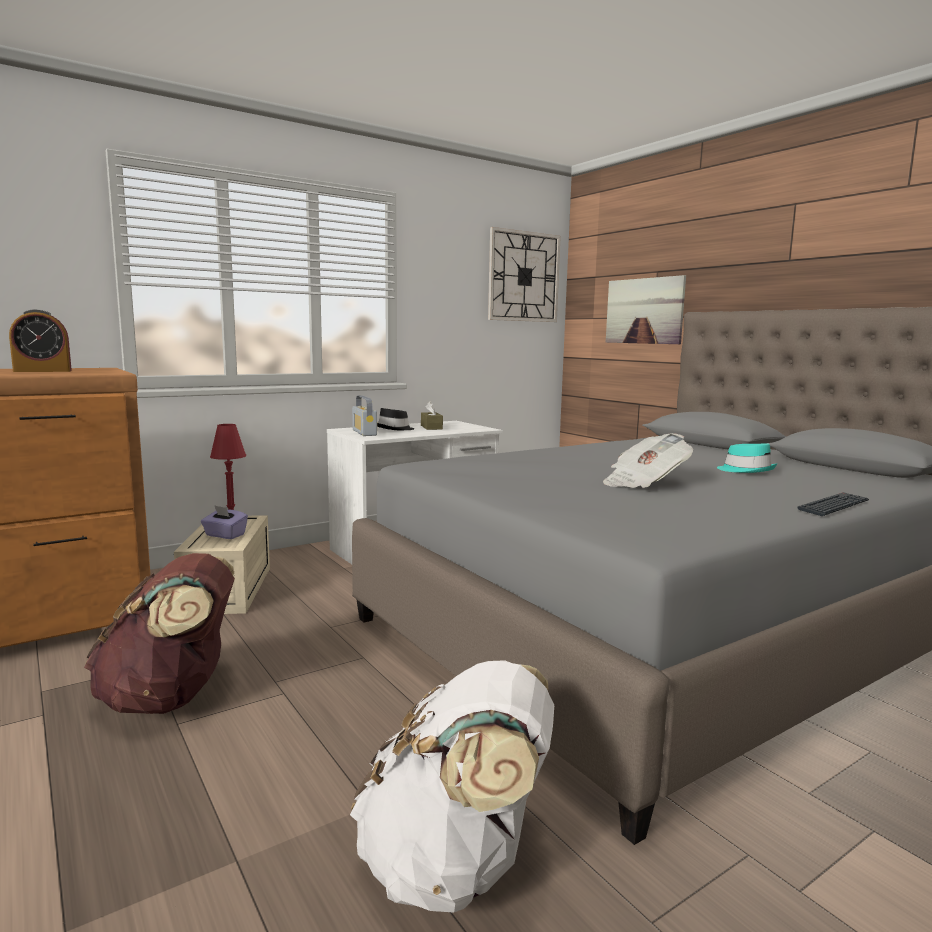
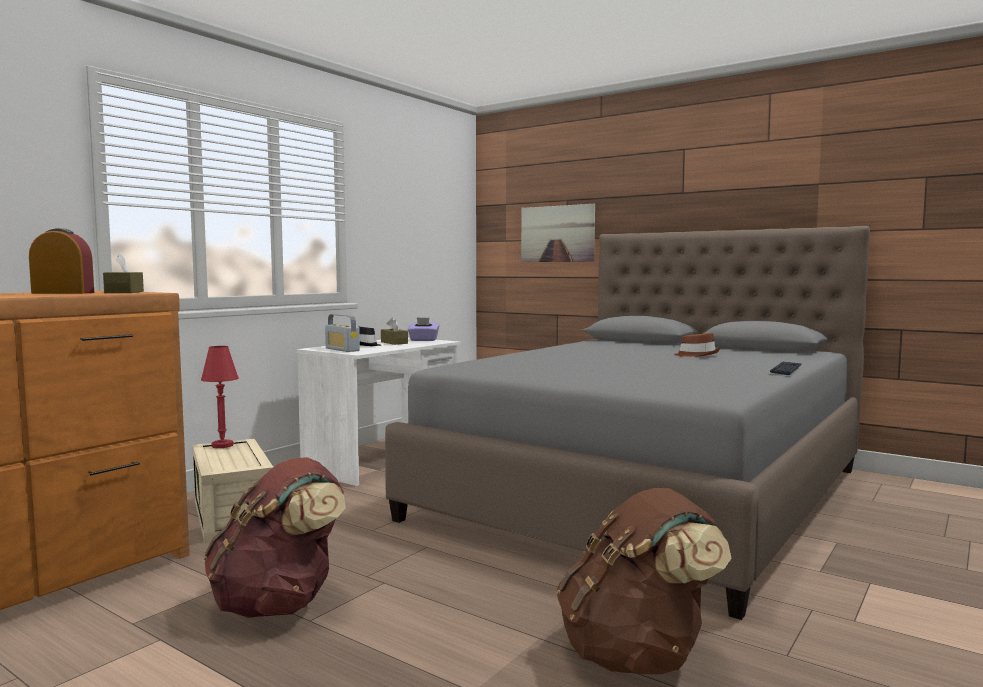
camera: 20 degrees left, 5 degrees down
(43, 371) = (63, 293): alarm clock -> alarm clock turned 135 degrees counterclockwise
(96, 372) = (124, 292): none -> brown tissue box
(225, 535) = (235, 458): purple tissue box -> purple tissue box (423, 340)
(455, 864) = (637, 656): white backpack -> brown backpack
(523, 277) = (444, 203): wall clock -> none
(644, 483) = (644, 367): newspaper -> none
(746, 470) = (697, 355): turquoise hat -> brown hat

